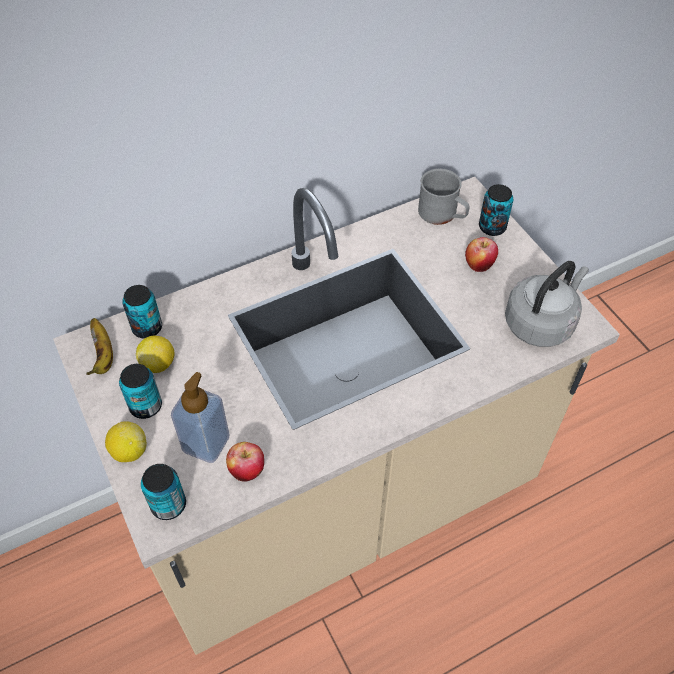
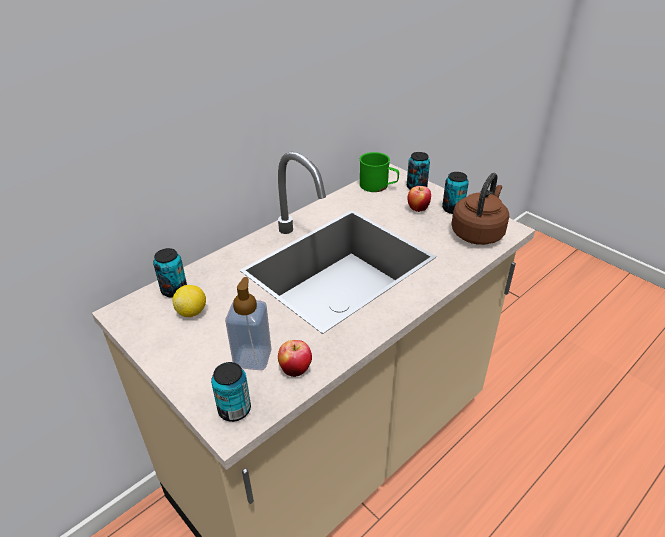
camera: 15 degrees left, 15 degrees down
(103, 355) = (141, 315): banana -> none
(129, 451) = (185, 378): lemon -> none
(146, 406) = (190, 343): can -> can (453, 209)
(442, 214) = (378, 186): grey mug -> green mug
(541, 323) = (478, 233): grey kettle -> brown kettle

